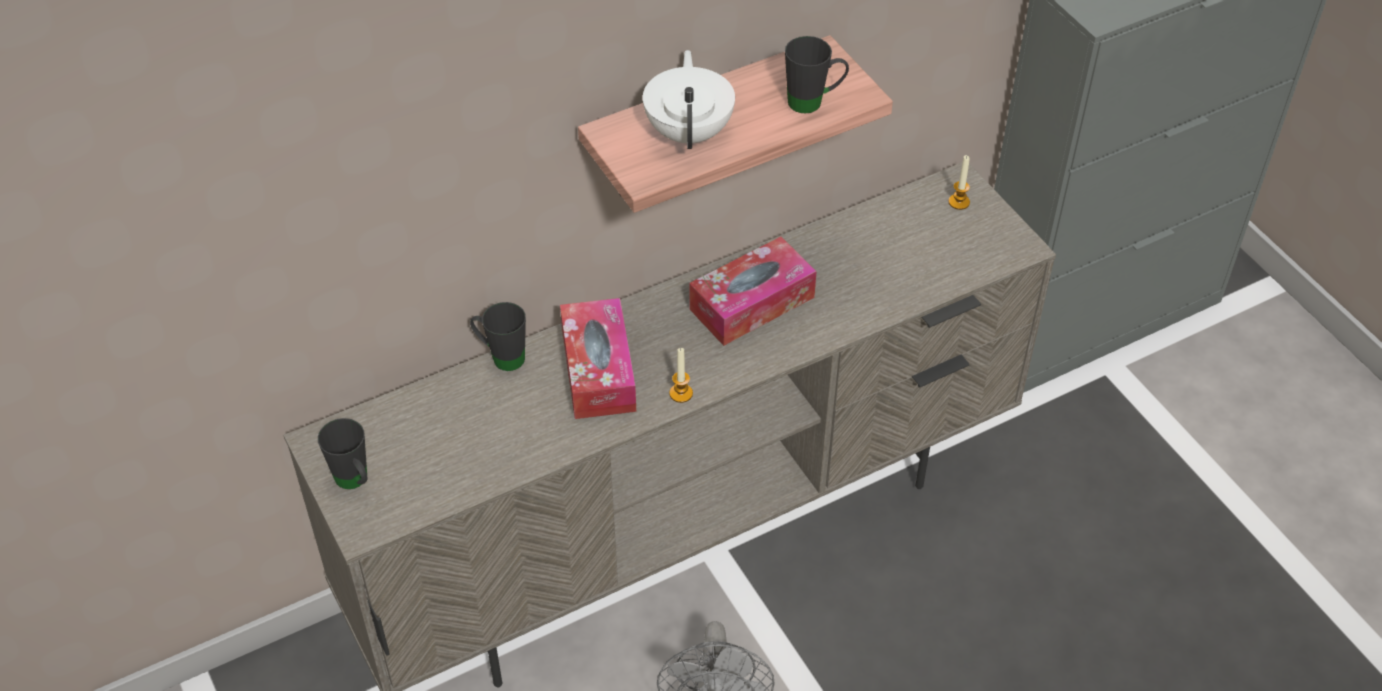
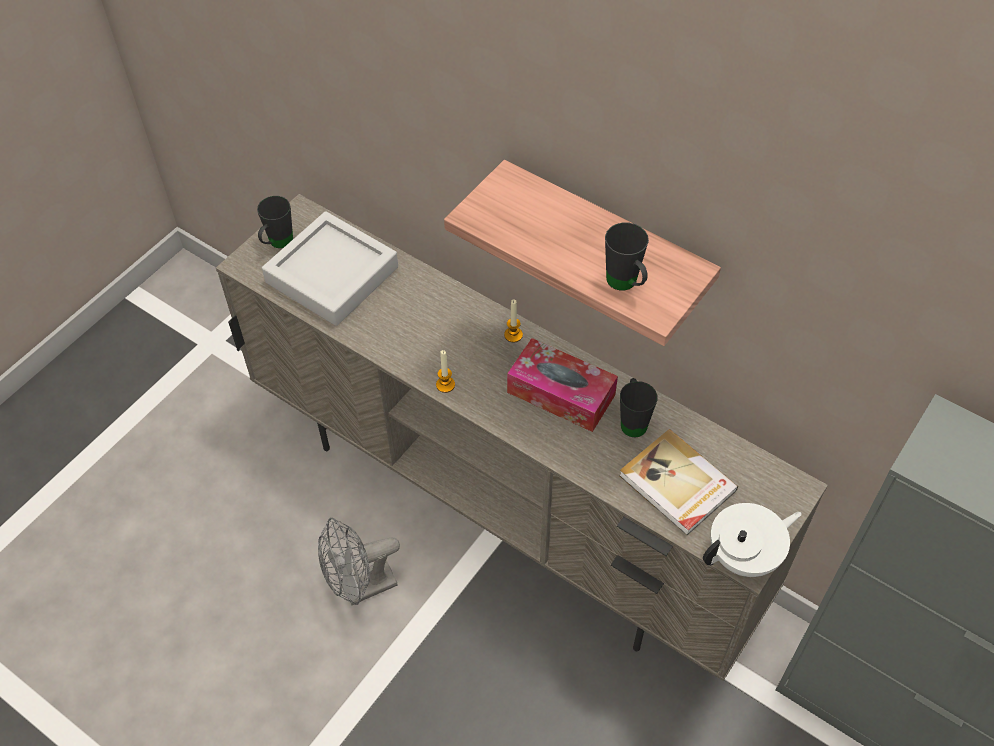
camera: 65 degrees right, 5 degrees up
(447, 443) = (332, 275): none -> grey tray
(501, 356) = (422, 270): black mug -> black mug (632, 420)
(598, 370) = (440, 328): tissue box -> none
(689, 132) = (538, 222): white teapot -> white teapot (745, 556)
(911, 260) = (677, 485): none -> book
(959, 202) = (770, 496): candle -> candle (513, 335)

